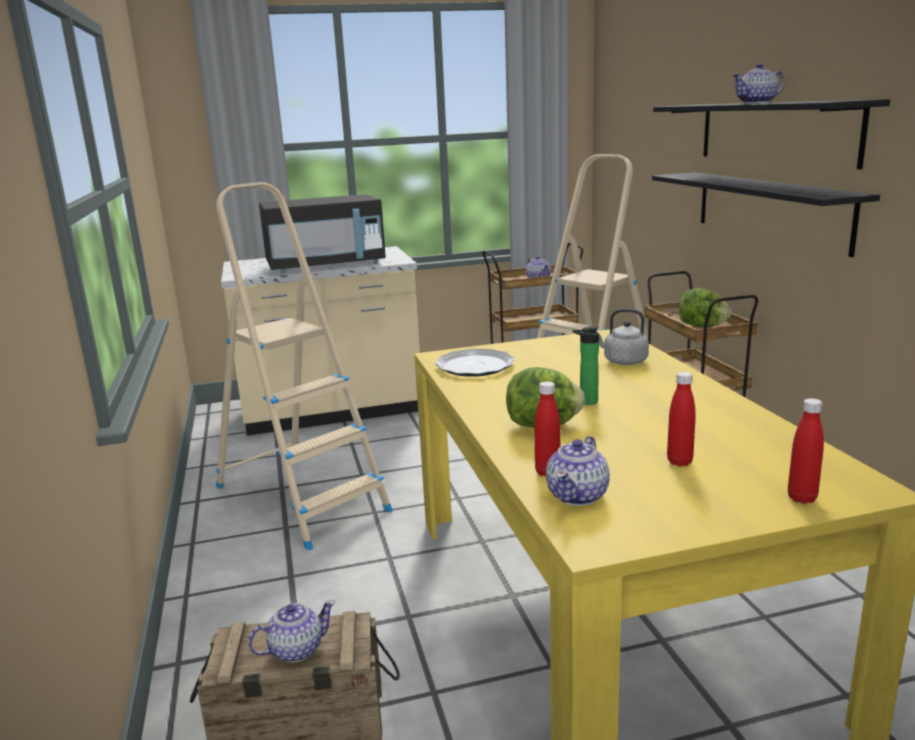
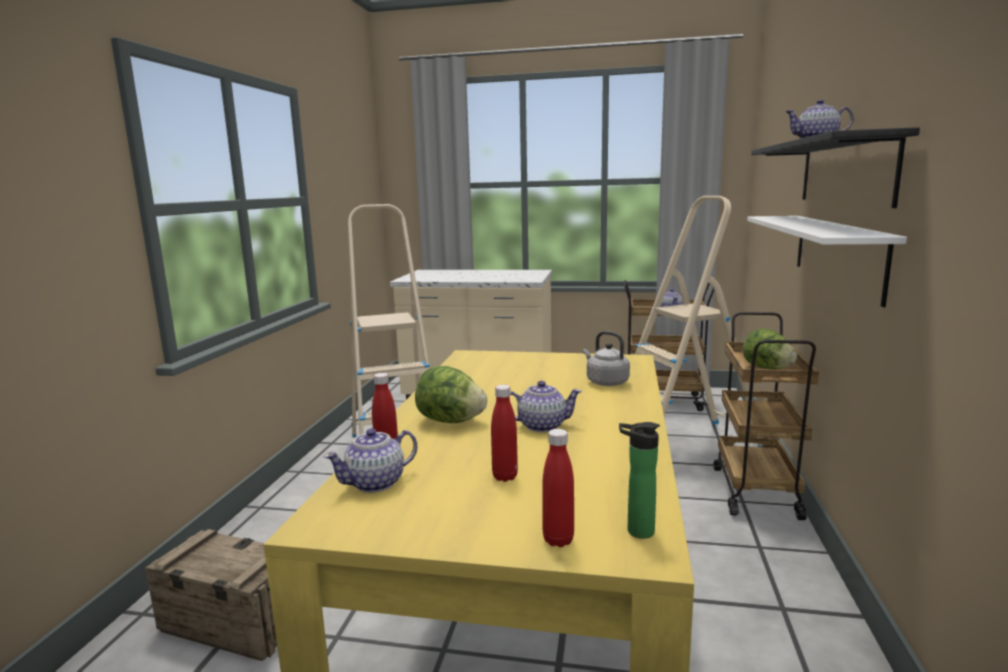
camera: 25 degrees right, 5 degrees down
(295, 650) = (221, 562): teapot -> teapot (541, 426)
(326, 265) = (474, 278): black microwave -> none
(475, 366) = (481, 366): plate -> none
(586, 402) = (515, 410): bottle -> bottle (636, 531)
(769, 209) = (836, 253): black shelf -> white shelf

